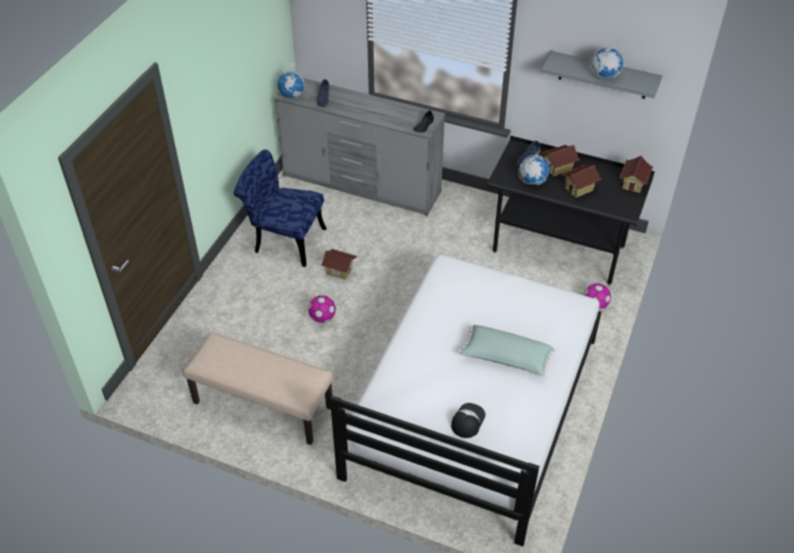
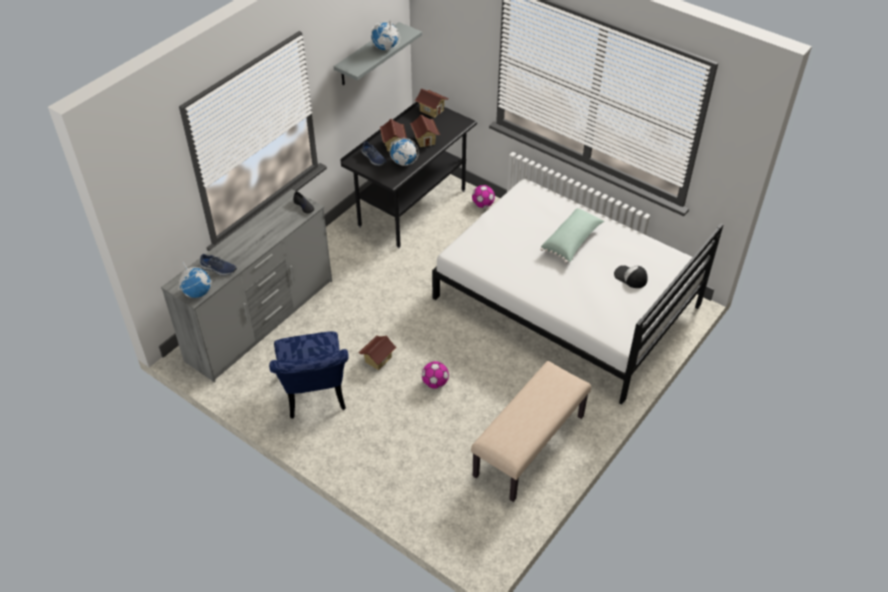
camera: 75 degrees left, 0 degrees up
(284, 240) = (314, 397): blue chair -> blue chair turned 45 degrees counterclockwise

